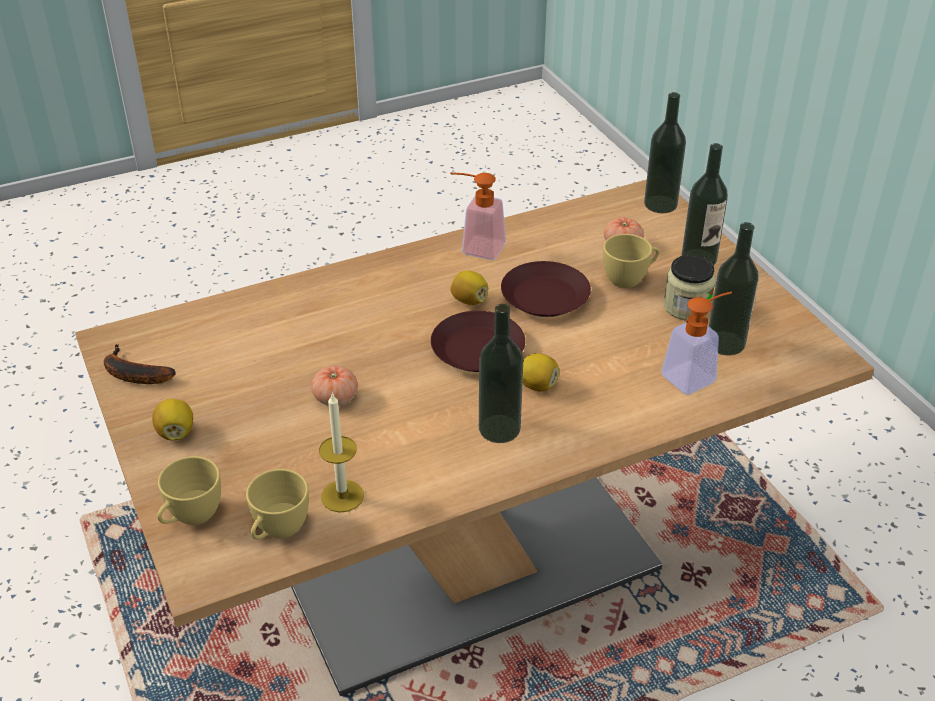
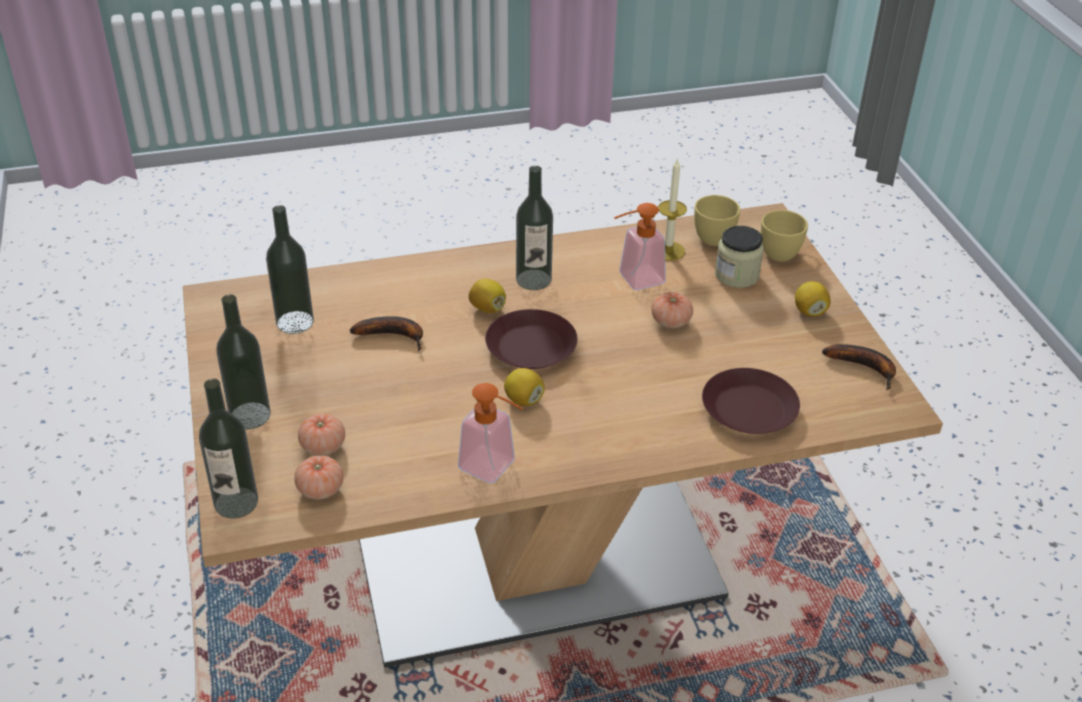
camera: 170 degrees left, 0 degrees up
(544, 297) = (443, 393): brown plate -> brown plate (750, 409)
(604, 219) = (320, 489): none -> tomato
(618, 343) = (394, 335): none -> banana
(629, 279) = (342, 401): yellow cup -> none
(686, 307) = (304, 362): jar -> jar (736, 275)
(695, 375) = (344, 298): soap dispenser -> soap dispenser (634, 280)

